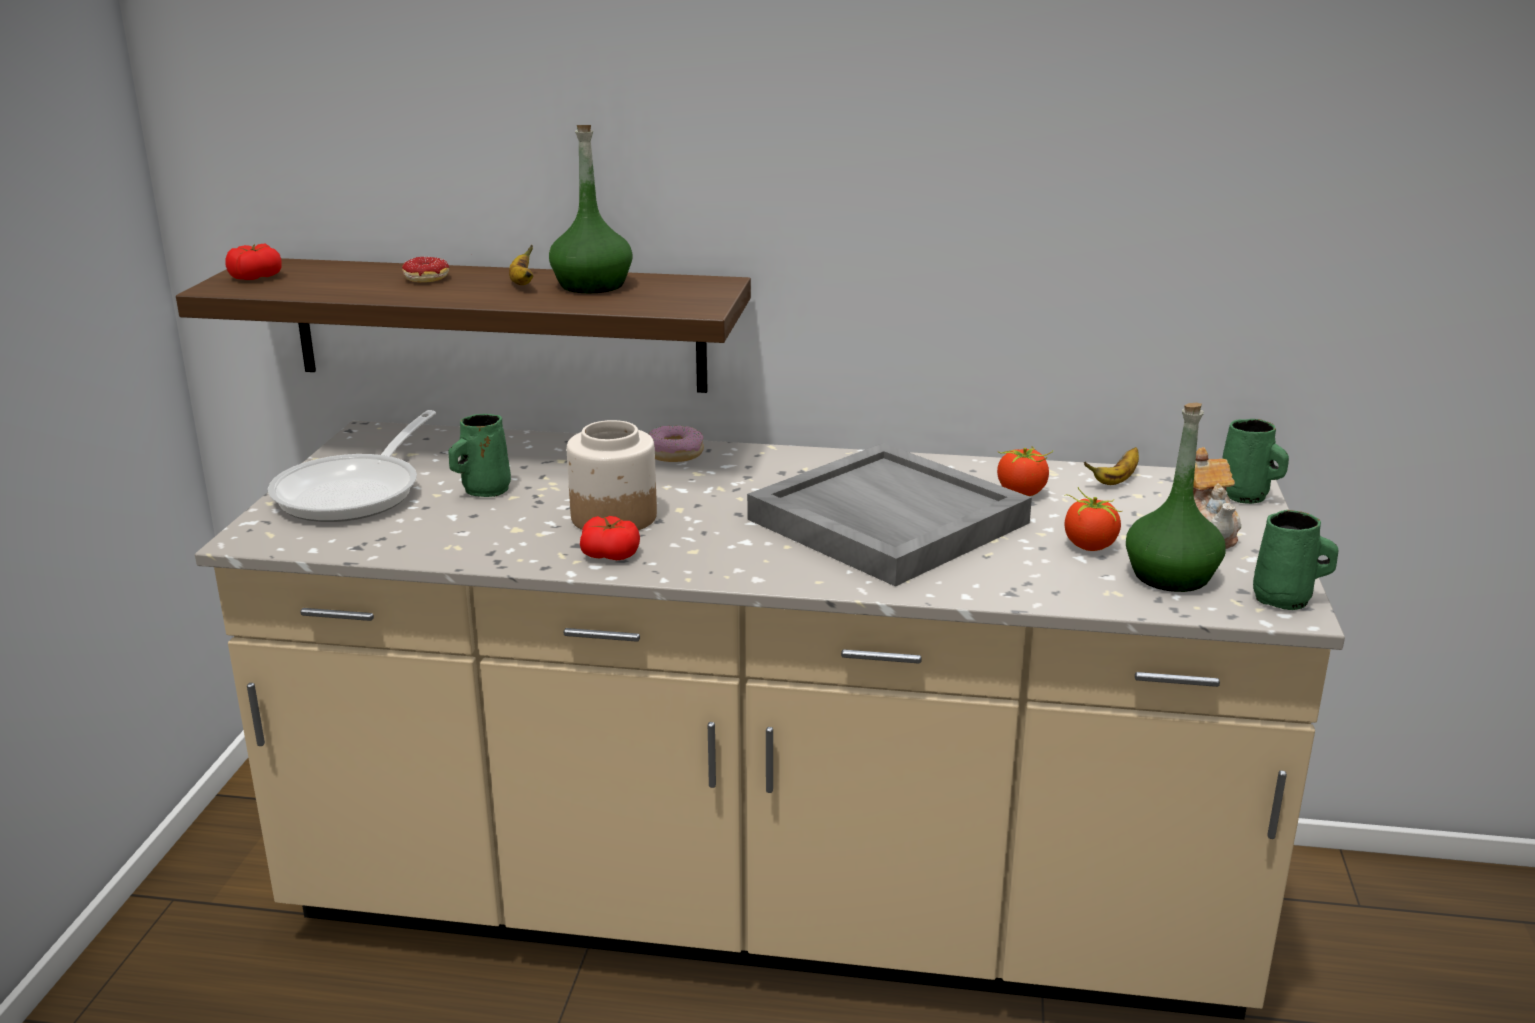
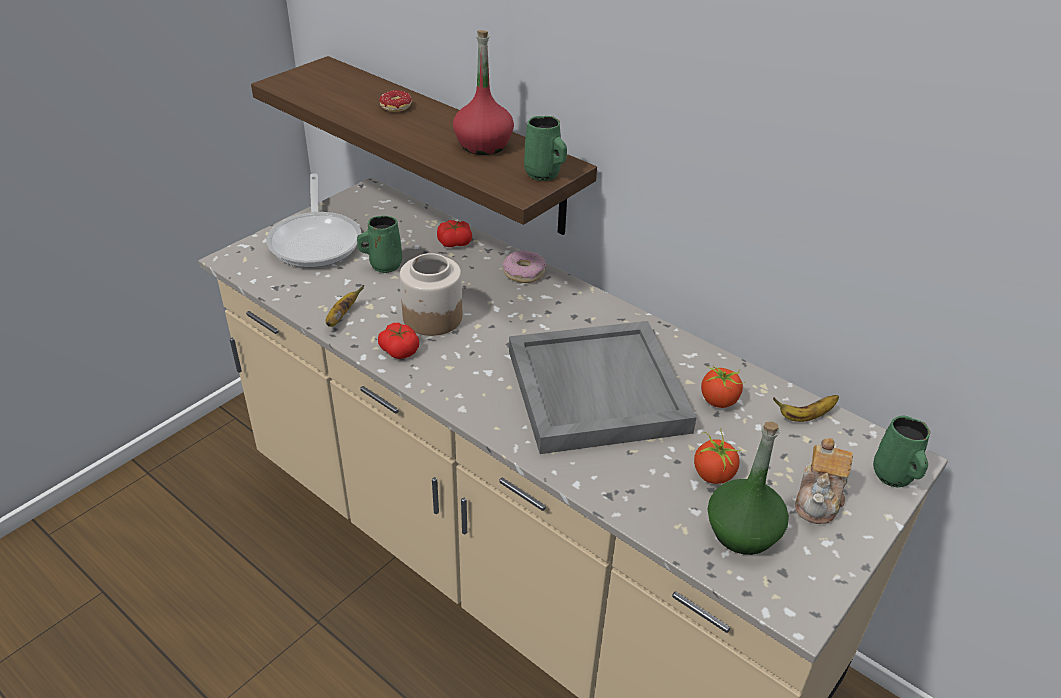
camera: 30 degrees right, 15 degrees up
(255, 277) = (307, 78): tomato -> tomato (454, 242)
(356, 492) = (316, 240): frying pan -> frying pan turned 60 degrees counterclockwise
(522, 283) = (444, 129): banana -> banana (341, 317)
(592, 285) = (483, 144): green bottle -> red bottle
(1285, 600) = (806, 597): green mug -> green mug (543, 174)

